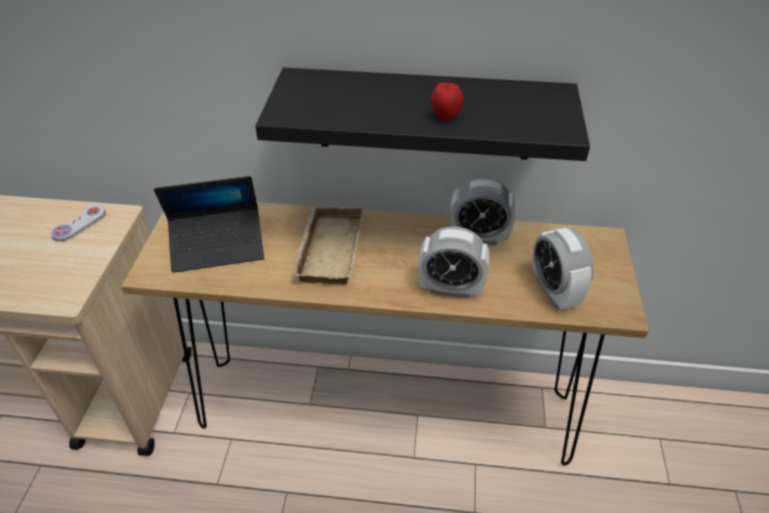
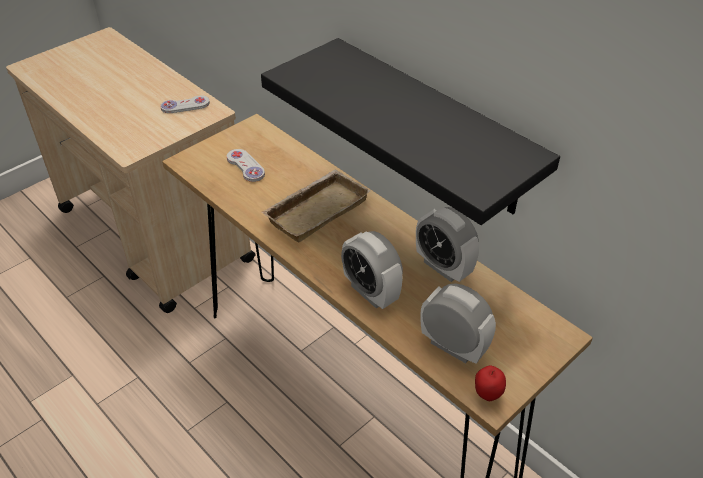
camera: 40 degrees right, 0 degrees up
(218, 246) = (245, 166): laptop -> white game controller
(445, 117) = (399, 131): apple -> apple (487, 394)
(554, 291) = (453, 347): alarm clock -> alarm clock turned 105 degrees clockwise

